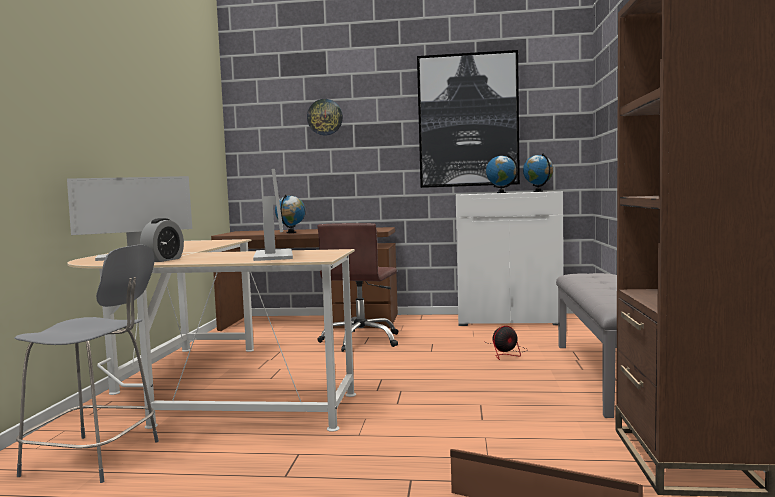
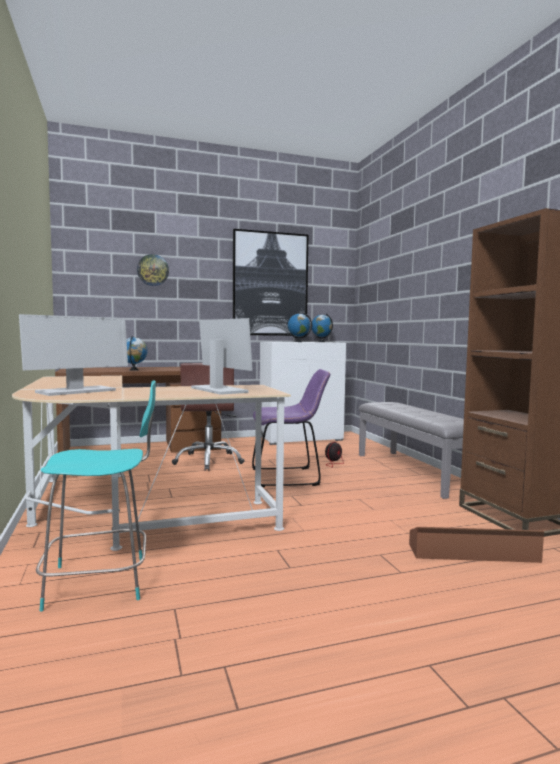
camera: 25 degrees left, 0 degrees up
(96, 458) = (101, 582): grey chair -> turquoise chair
(163, 260) = (125, 394): alarm clock -> none
(428, 368) = (289, 477): none -> purple chair

